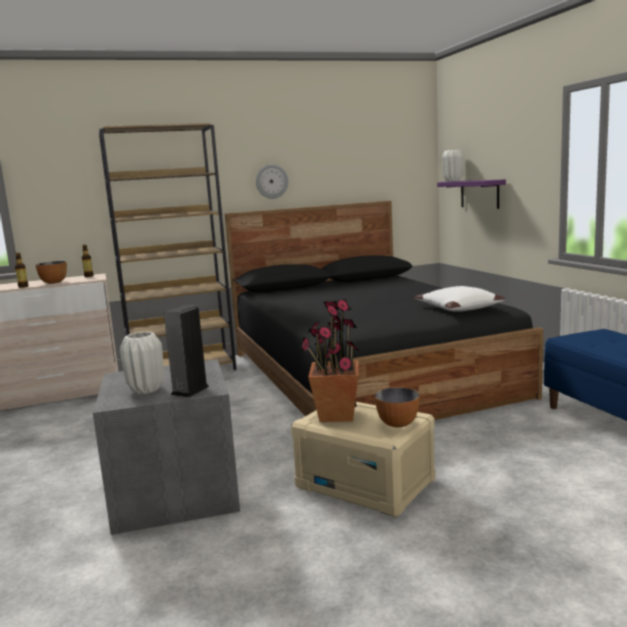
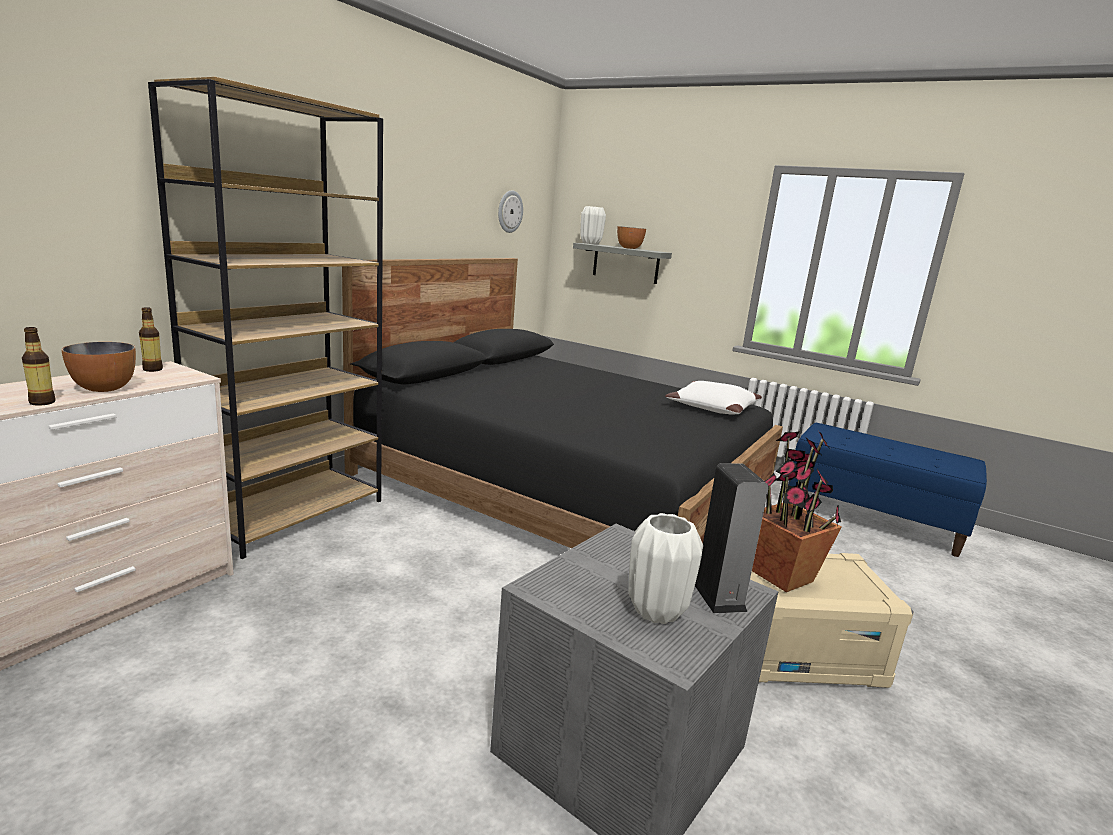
camera: 40 degrees left, 5 degrees up
(271, 181) = (400, 217): wall clock -> wall clock (509, 211)
(397, 424) = (857, 575): bowl -> bowl (629, 248)
(479, 194) = (625, 263): purple shelf -> grey shelf

